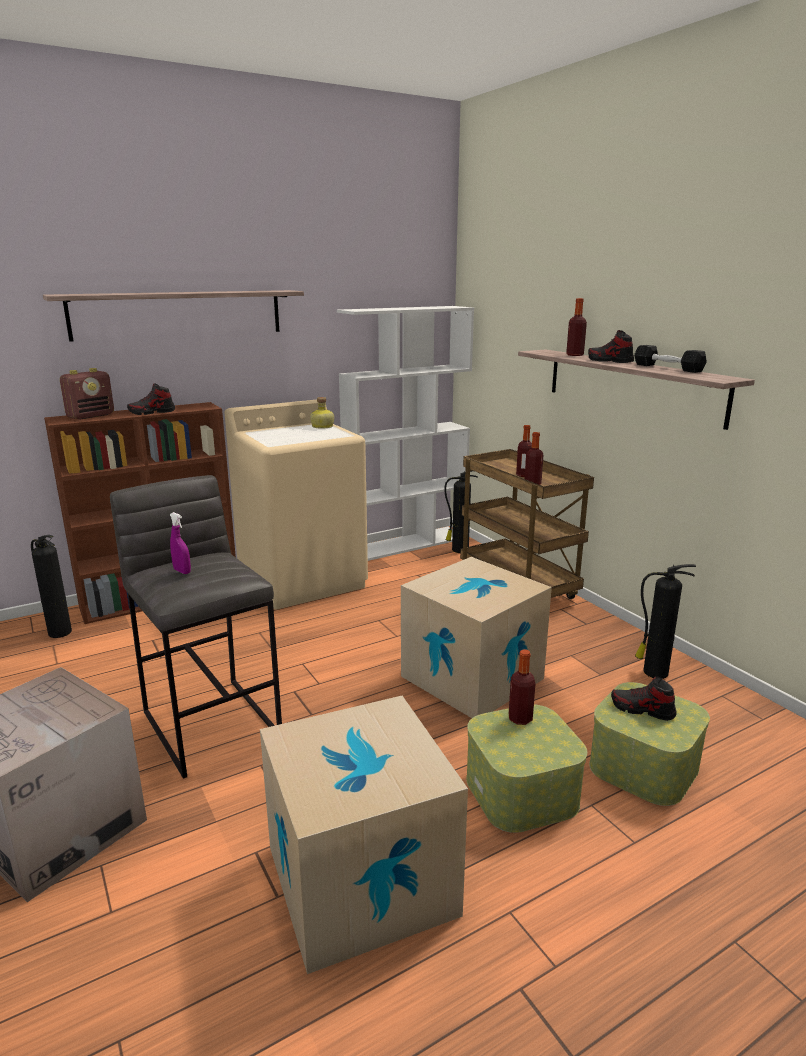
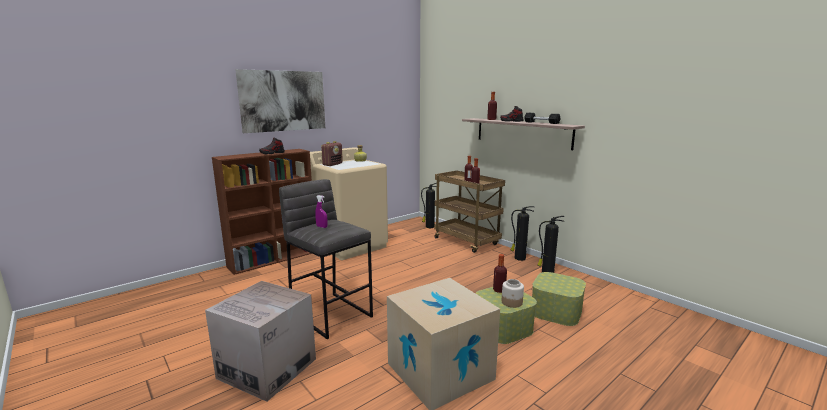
camera: 10 degrees left, 5 degrees down
(59, 632) = (220, 279): fire extinguisher -> fire extinguisher (519, 258)
(91, 416) = (239, 155): radio -> radio (332, 164)
(179, 314) = (283, 101): shelf -> picture
(406, 544) = (400, 225): white bookcase -> none
(472, 677) = (459, 282): cardboard box -> none
(535, 751) = (512, 302): none -> jar
(642, 710) = (554, 282): shoe -> none

